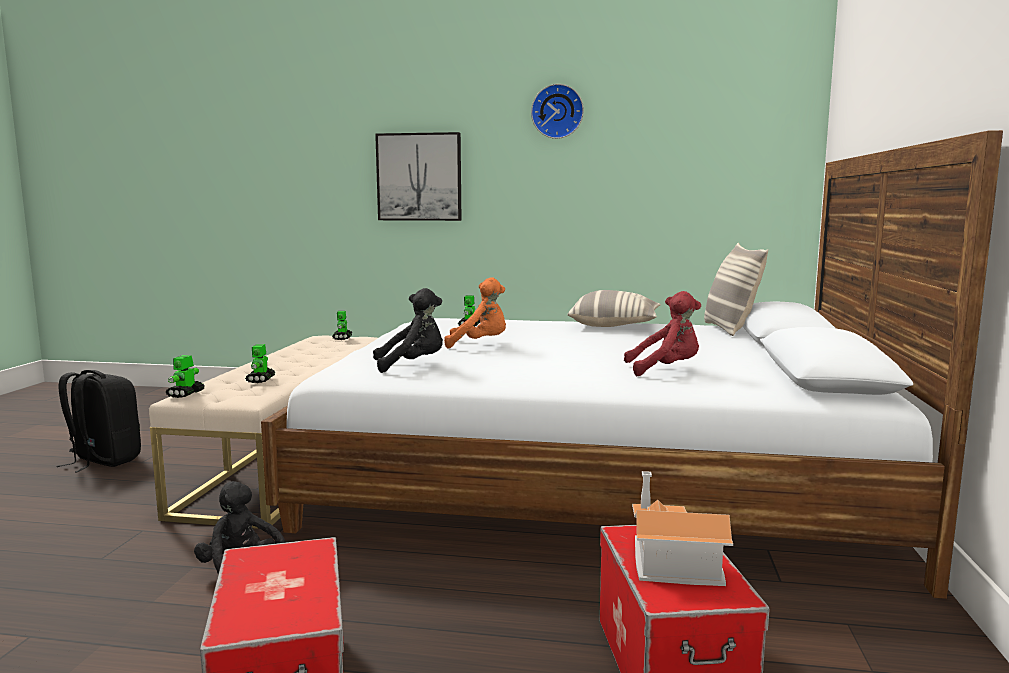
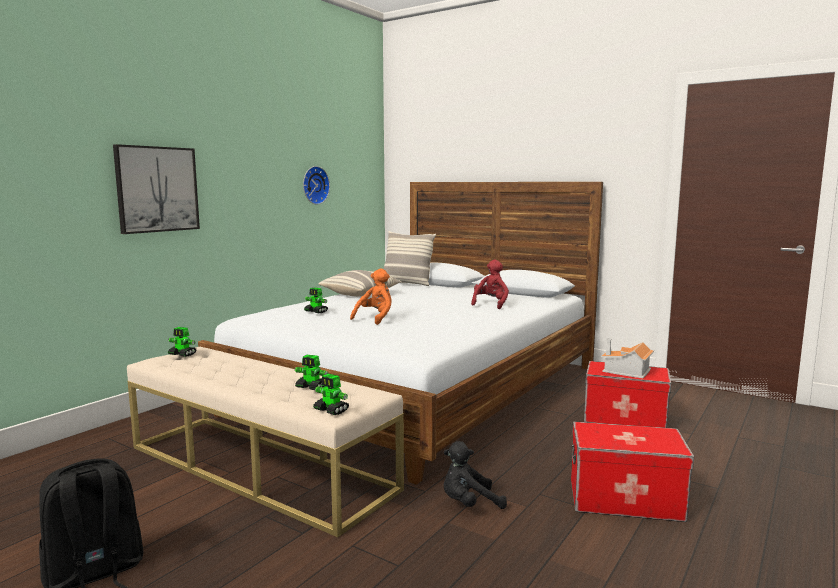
camera: 65 degrees left, 0 degrees up
(412, 365) = (420, 335): black plush toy -> none
(557, 111) = (259, 137): wall clock -> wall clock (314, 185)

